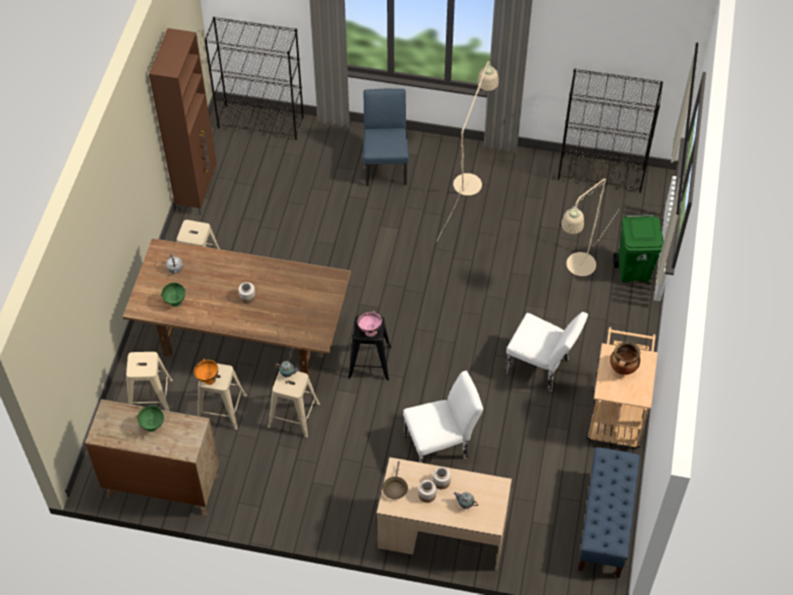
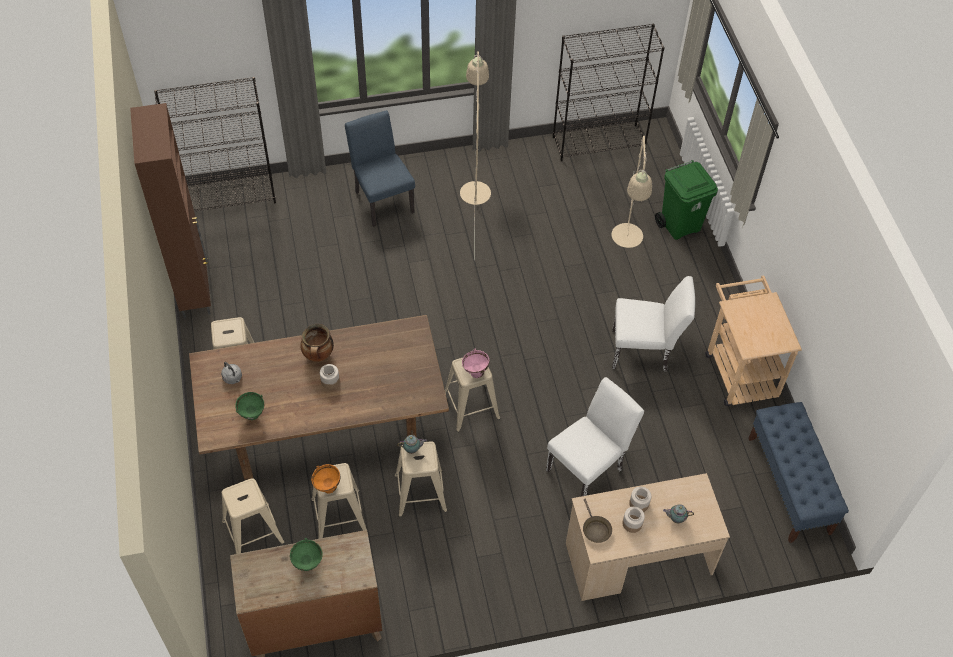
camera: 25 degrees left, 0 degrees up
(370, 362) = (471, 407): black stool -> beige stool
(623, 369) = (754, 320): cooking pot -> cooking pot (318, 356)

